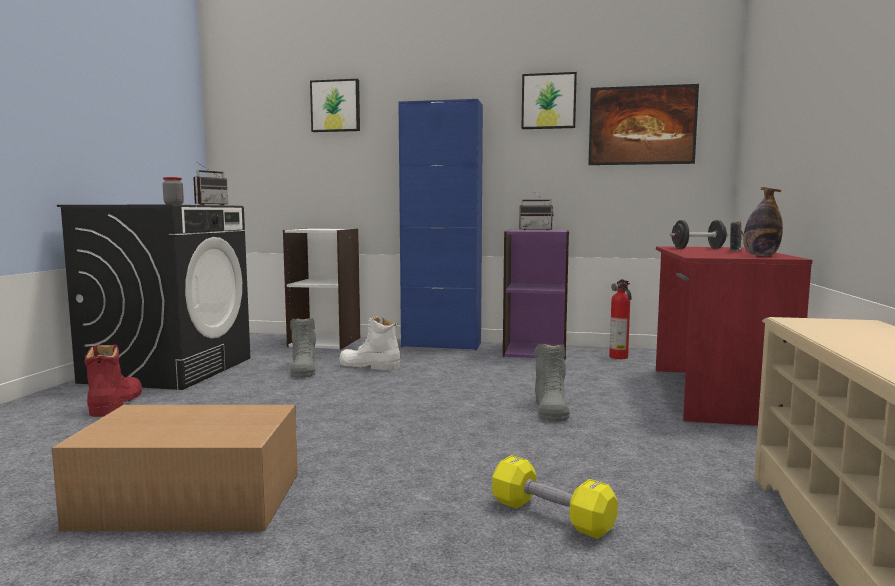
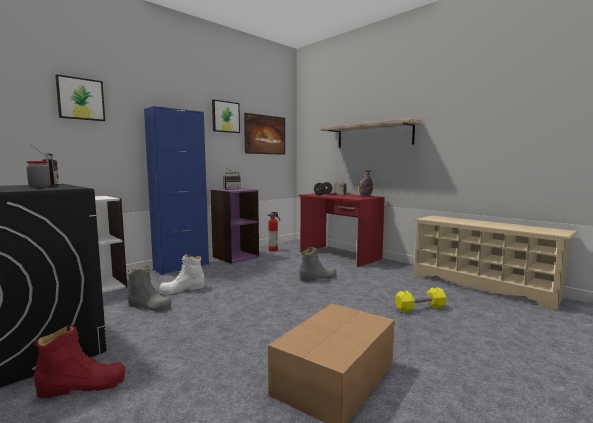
camera: 55 degrees left, 0 degrees up
(115, 403) = (83, 386): red boot -> red boot turned 135 degrees clockwise
(550, 409) = (318, 278): grey boot -> grey boot turned 60 degrees counterclockwise
(815, 94) = (373, 135): none -> shelf

